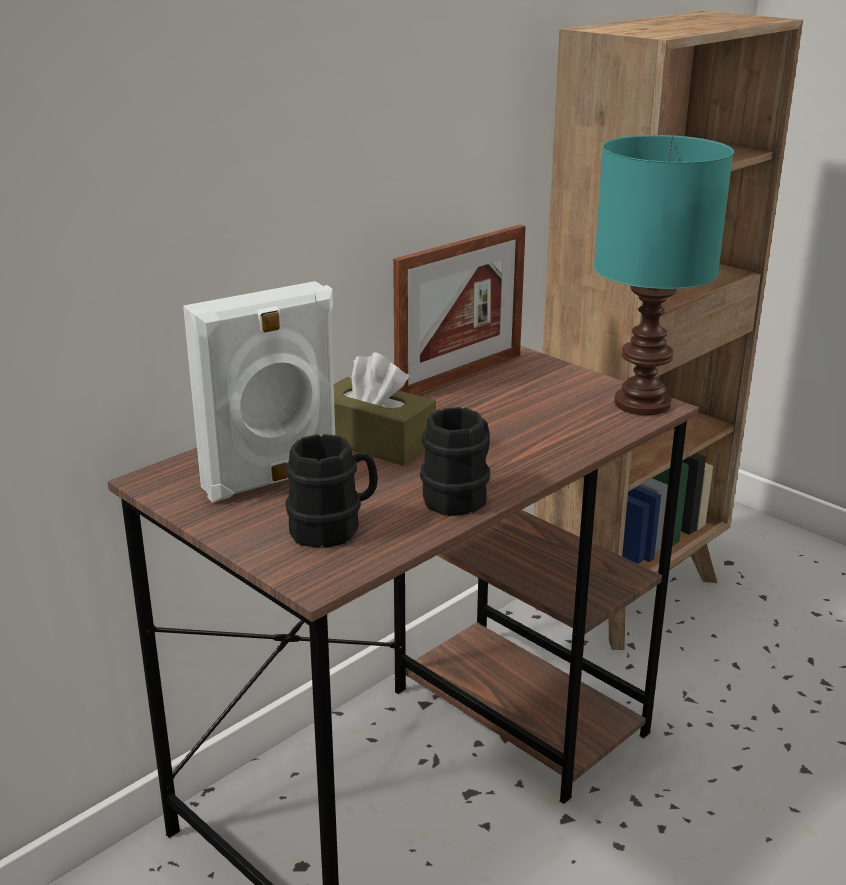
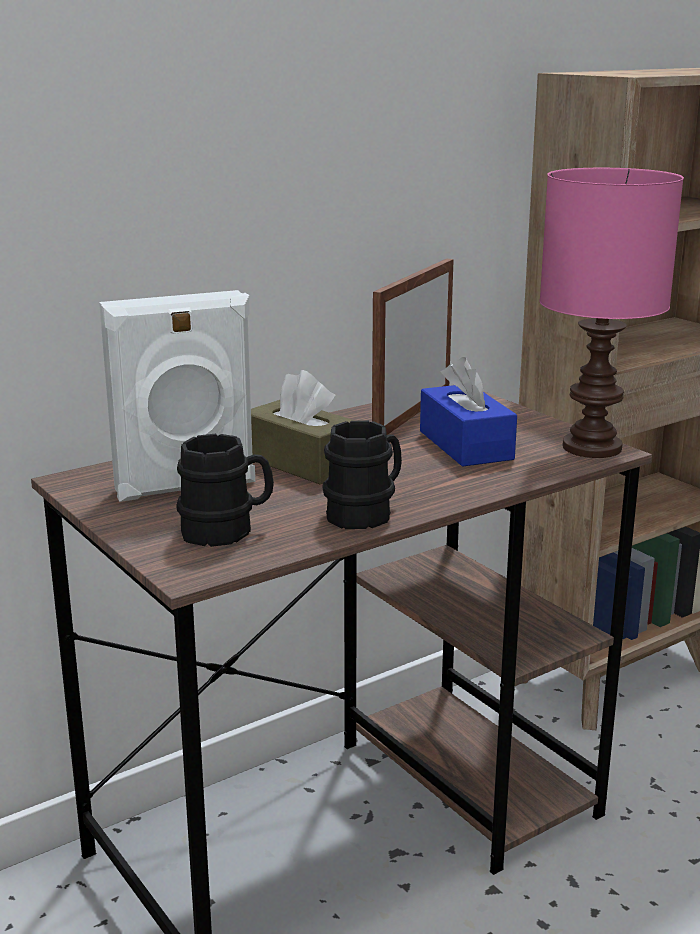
camera: 10 degrees right, 5 degrees down
(460, 375) = (412, 413): picture frame -> picture frame turned 150 degrees clockwise
(524, 409) = (465, 445): none -> blue tissue box
(644, 404) = (594, 448): turquoise table lamp -> pink table lamp

